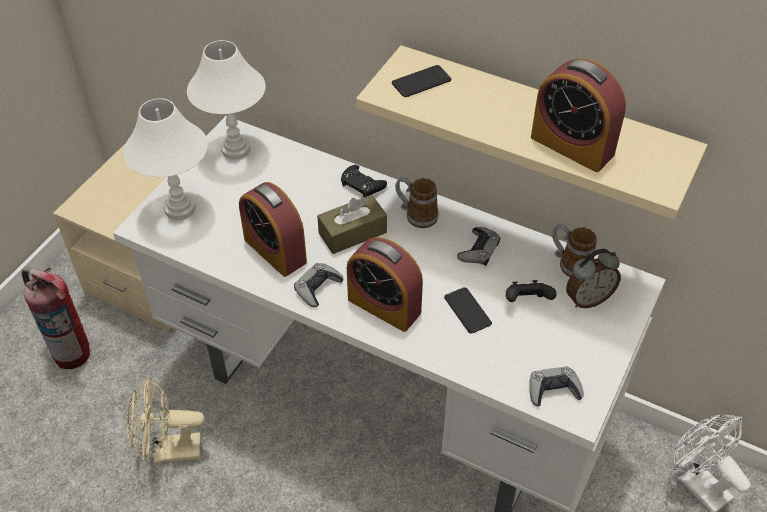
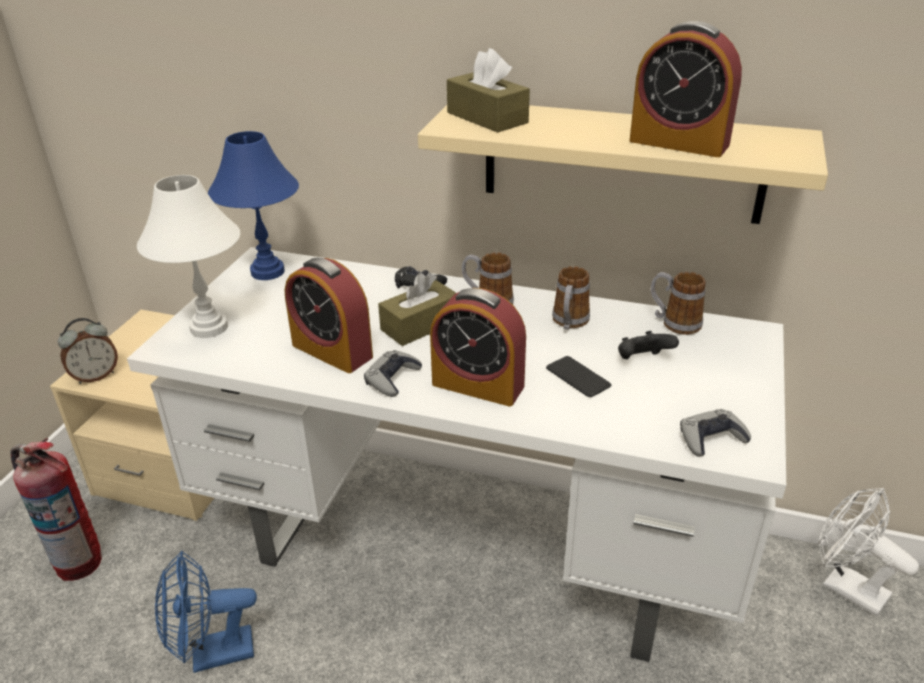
camera: 10 degrees left, 15 degrees down
(169, 451) = (212, 655): beige fan -> blue fan
(235, 149) = (267, 272): white table lamp -> blue table lamp
(421, 82) = (487, 117): phone -> brown tissue box
(479, 250) = (569, 323): grey game controller -> mug
(587, 299) = (708, 350): alarm clock -> alarm clock (95, 376)

